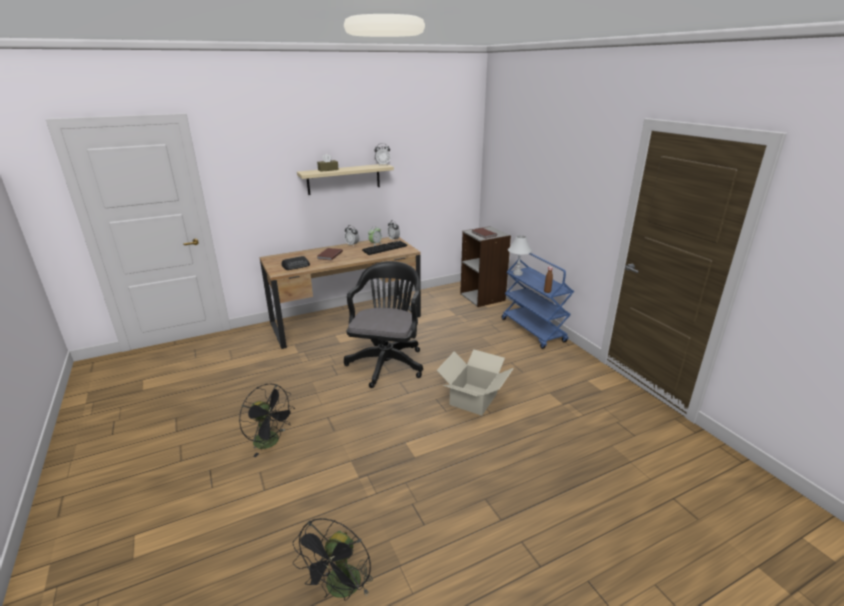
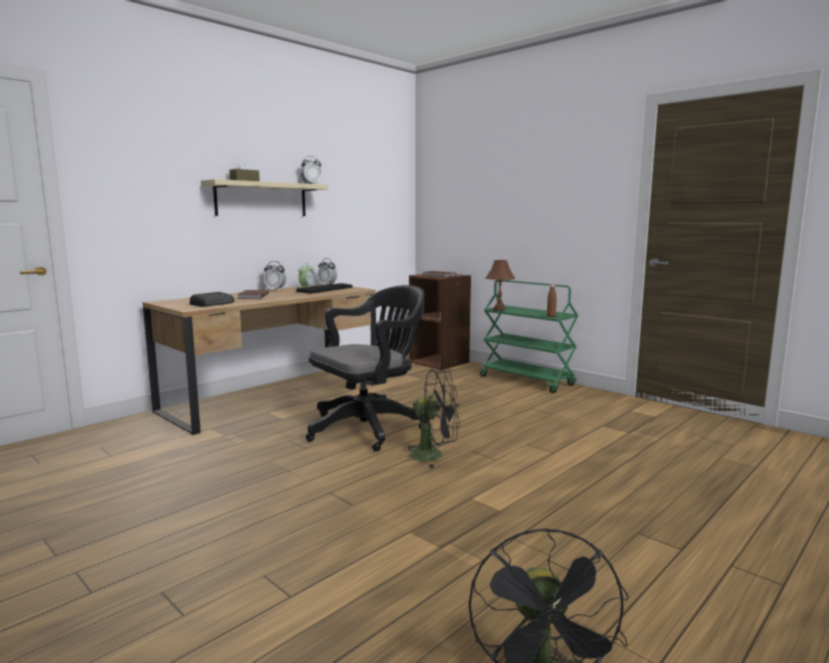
camera: 20 degrees left, 15 degrees down
(271, 442) = (256, 536): black fan -> black fan (434, 455)
(387, 362) = (370, 427): black office chair -> black office chair turned 60 degrees clockwise
(474, 399) = (520, 443): cardboard box -> none
(483, 297) = (439, 362): grey bookcase -> brown bookcase
(517, 273) = (499, 309): white table lamp -> brown table lamp
(533, 330) = (527, 381): blue cart -> green cart

